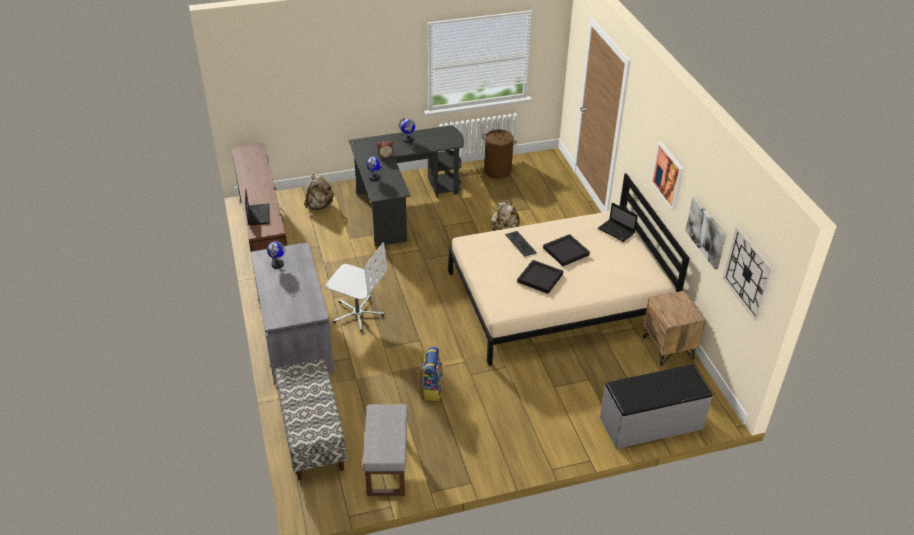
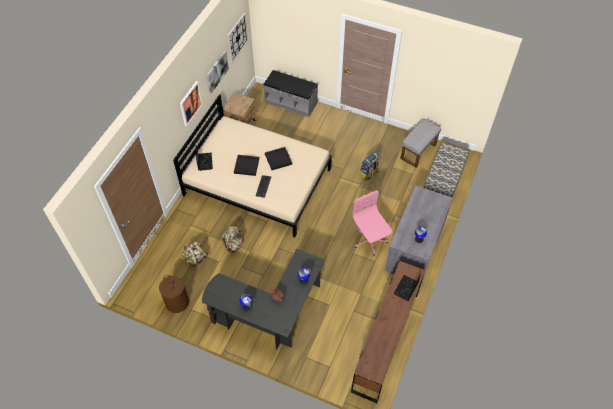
camera: 140 degrees left, 15 degrees up
(319, 205) = (325, 353): beige backpack -> beige backpack (195, 258)
(357, 313) = (370, 240): white office chair -> pink office chair

